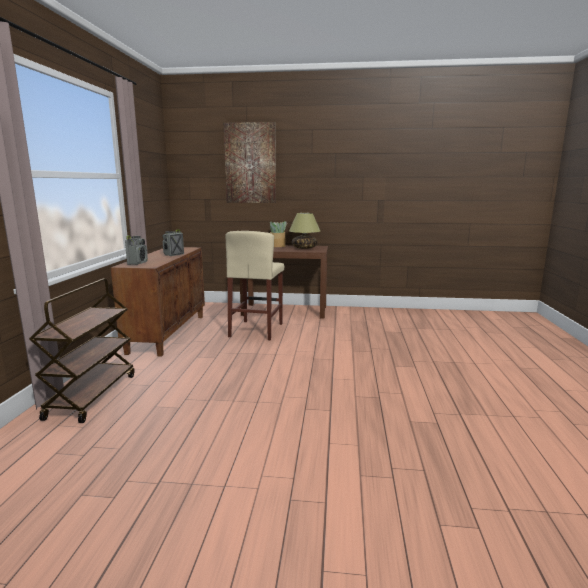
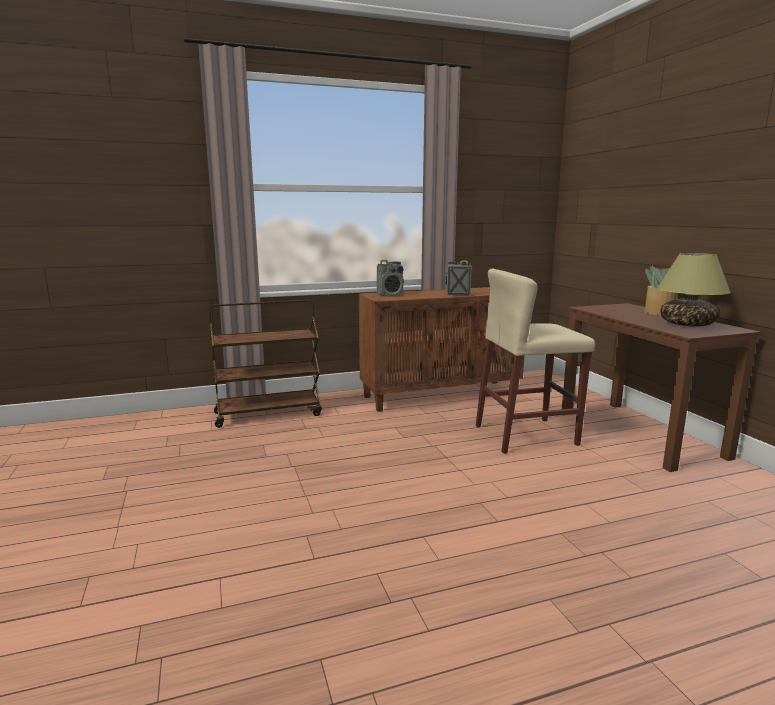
camera: 65 degrees right, 0 degrees up
(250, 163) = (654, 160): picture -> none

